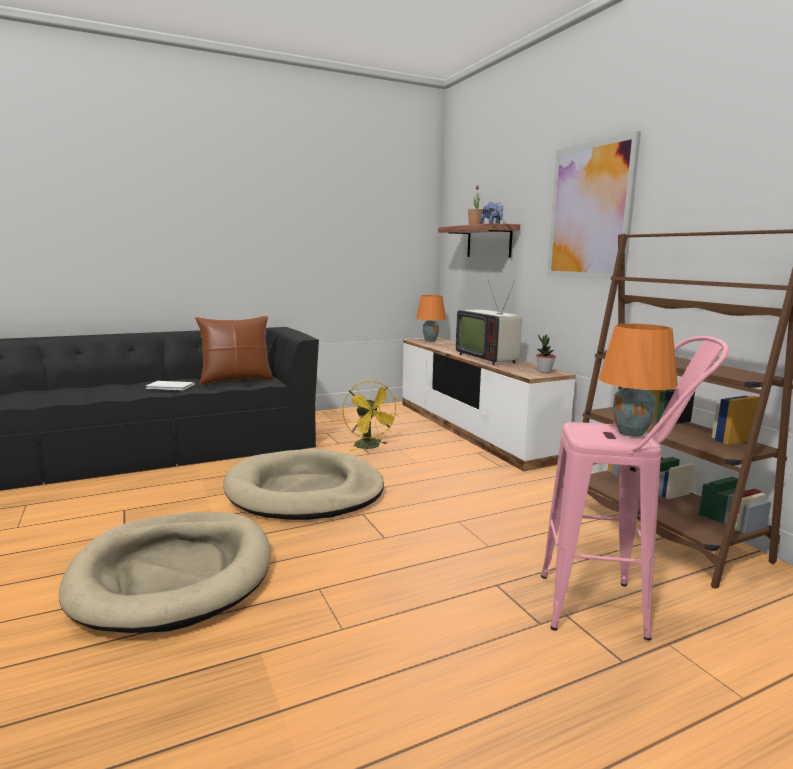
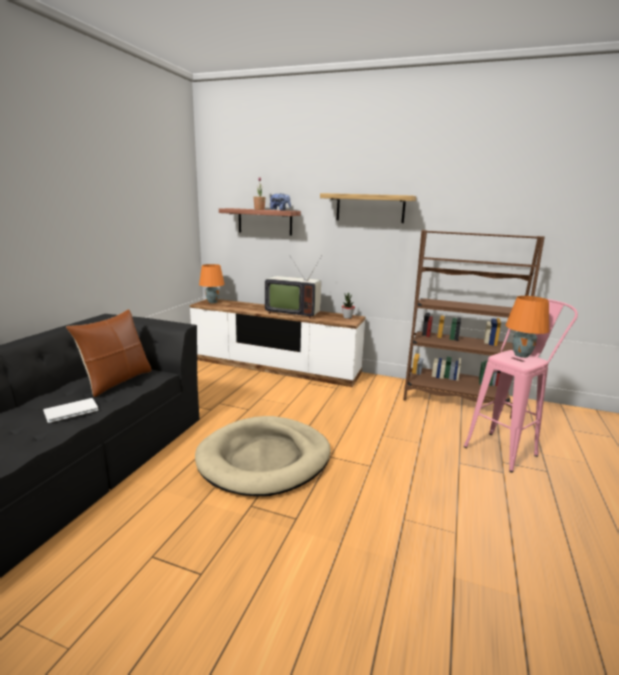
camera: 45 degrees left, 5 degrees up
(174, 574) = (312, 574): beige dog bed -> none
(370, 447) = (238, 403): yellow fan -> none
(590, 211) = (370, 208): picture -> shelf

